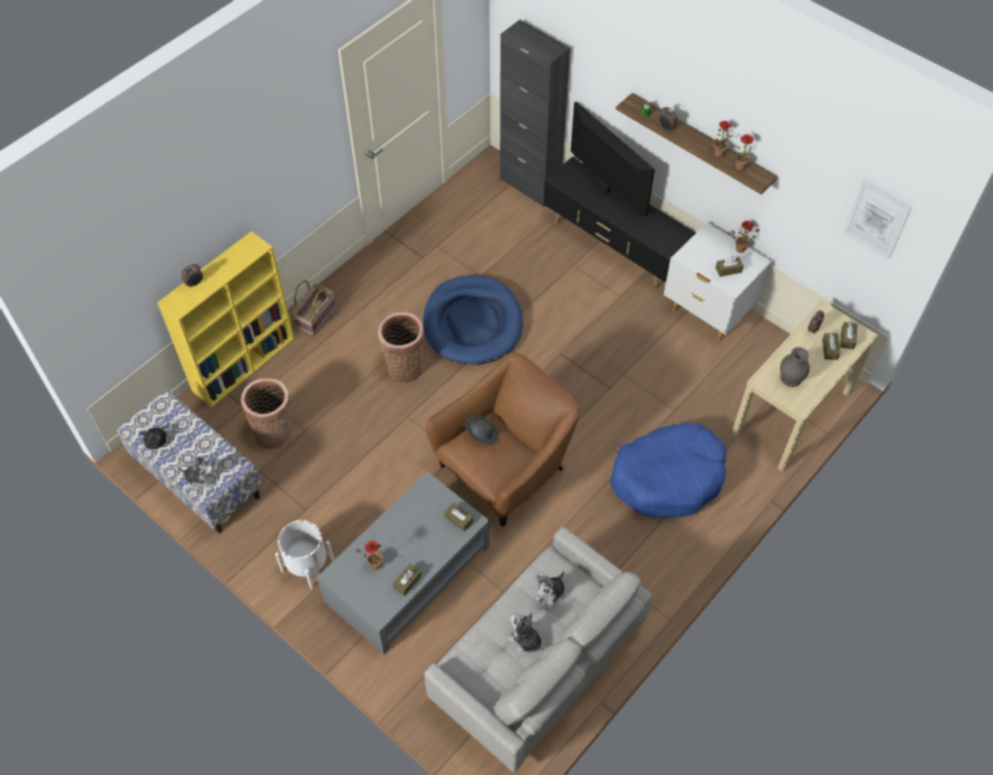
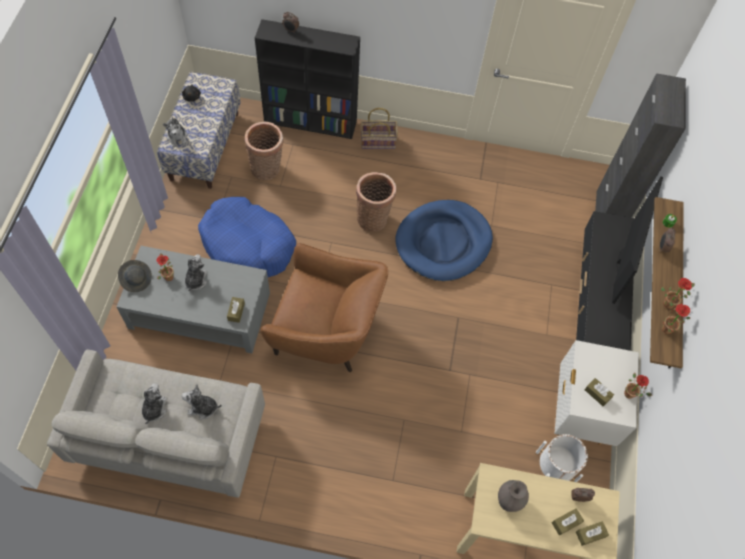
camera: 55 degrees right, 5 degrees up
(244, 363) = (311, 122): yellow bookcase -> black bookcase
(307, 565) = (173, 244): white planter -> white planter (554, 468)
(397, 541) = (196, 280): none -> plush toy
(407, 582) = (165, 304): brown tissue box -> none
(481, 434) = (320, 289): grey hat -> grey hat (136, 279)
(668, 477) = (392, 457): blue dog bed -> blue dog bed (248, 245)
(876, 219) = (689, 480): picture -> none

